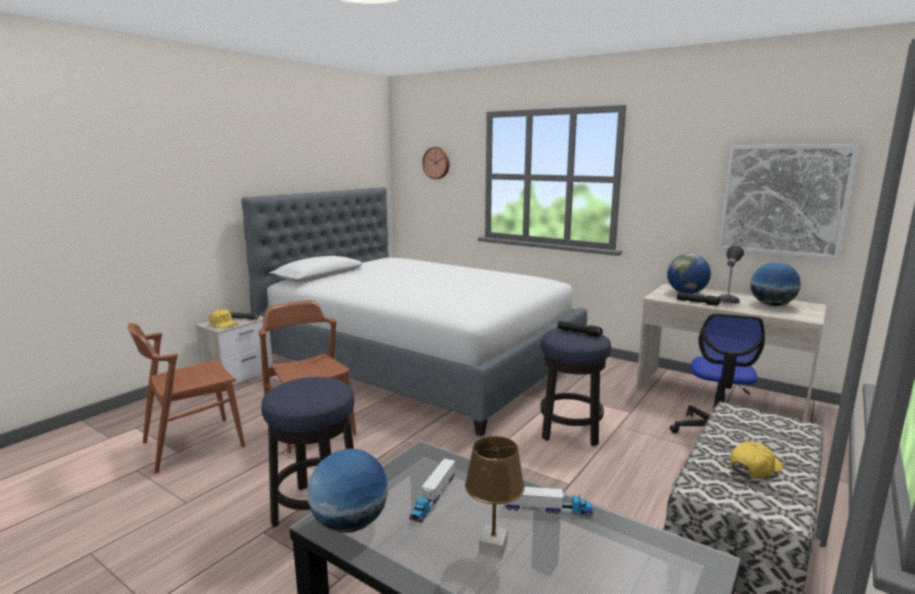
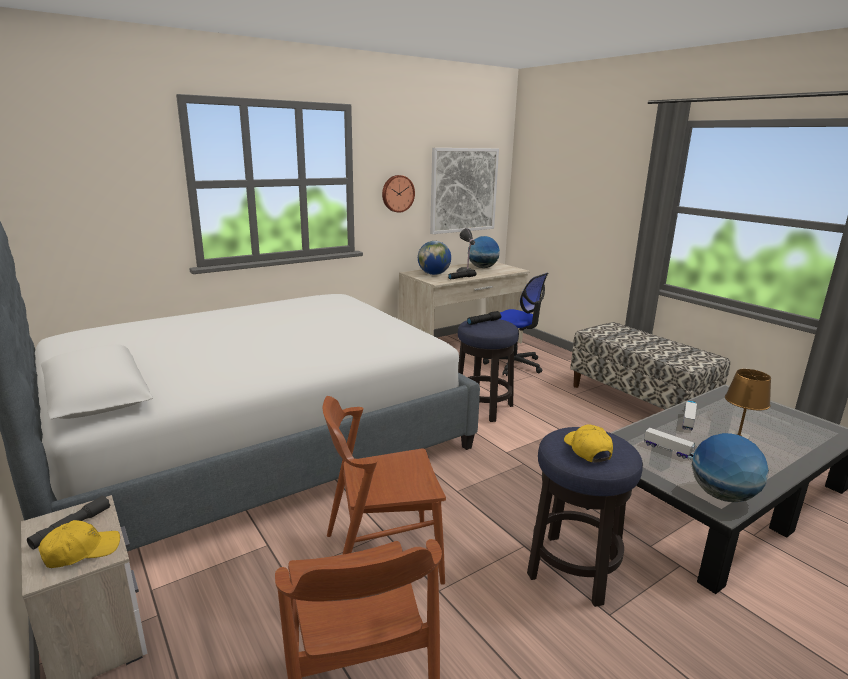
camera: 70 degrees left, 5 degrees up
(437, 163) = (88, 168): wall clock -> wall clock (397, 193)
(754, 468) = (664, 348): yellow cap -> yellow cap (587, 450)

